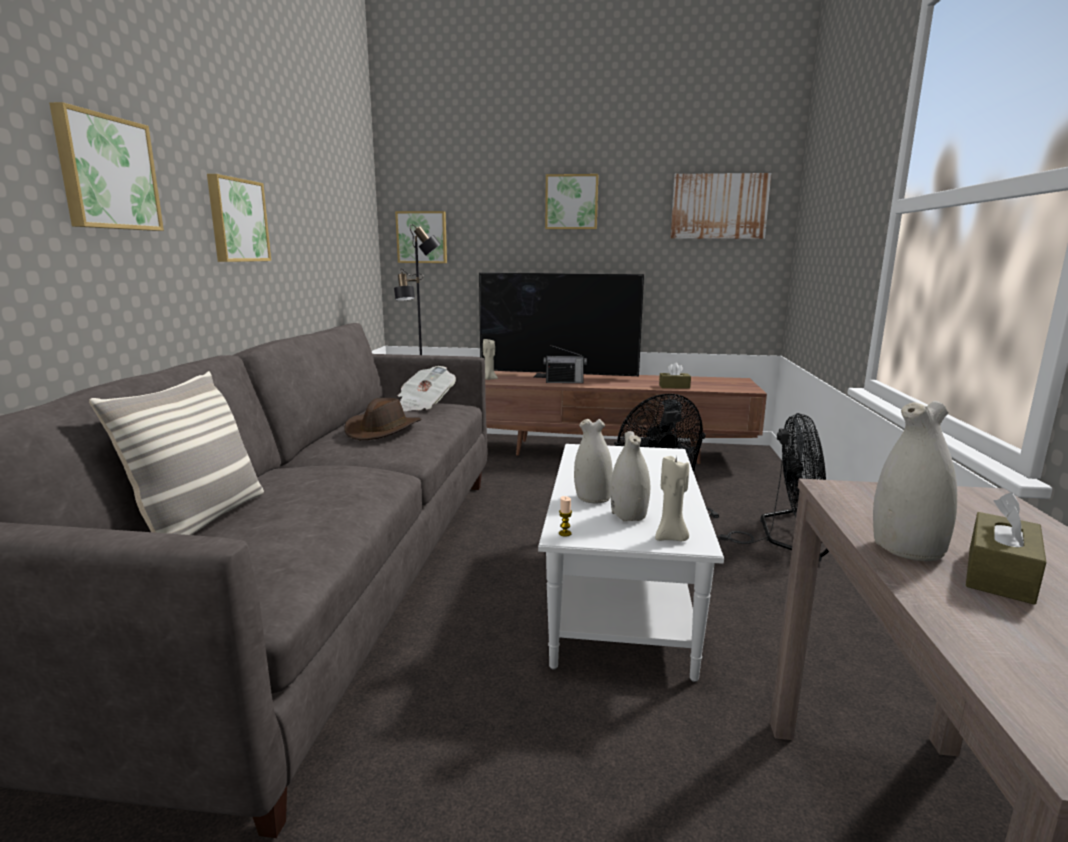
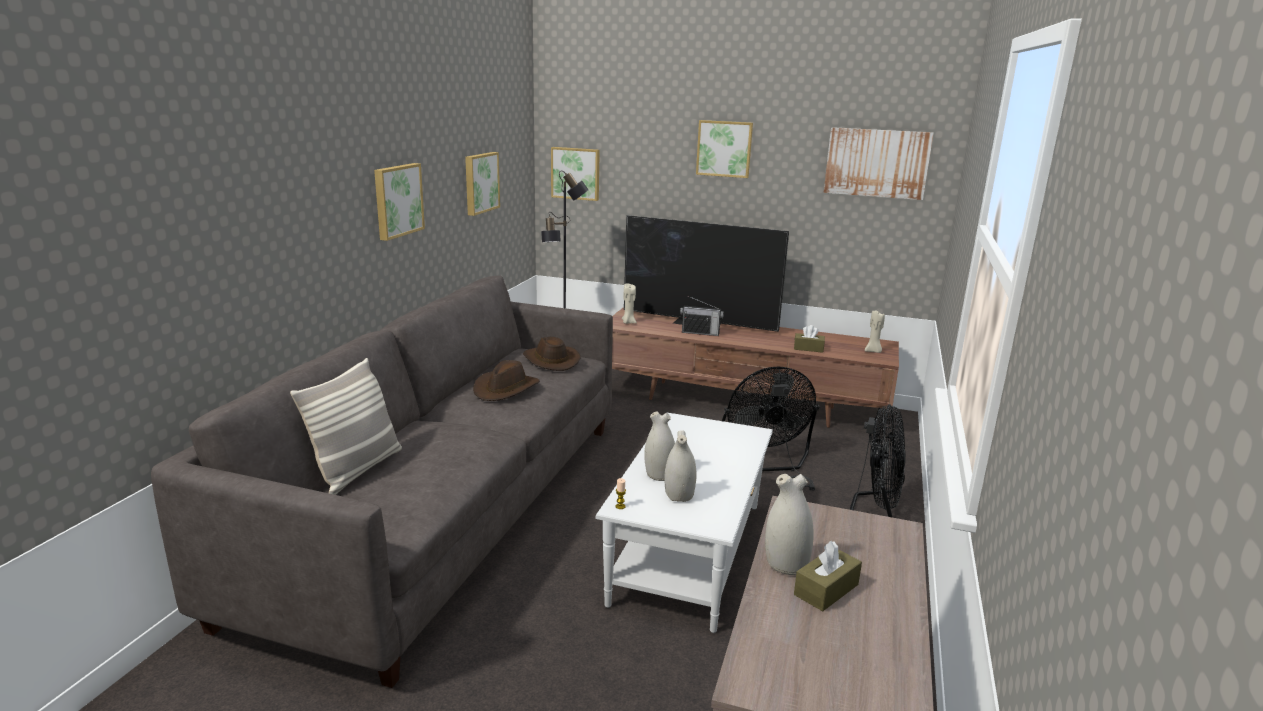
camera: 10 degrees right, 5 degrees up
(106, 173) = (301, 197): picture -> picture (480, 182)
(424, 405) = (550, 360): newspaper -> brown hat
(671, 538) = (701, 520): beige candle -> beige candle (873, 351)

